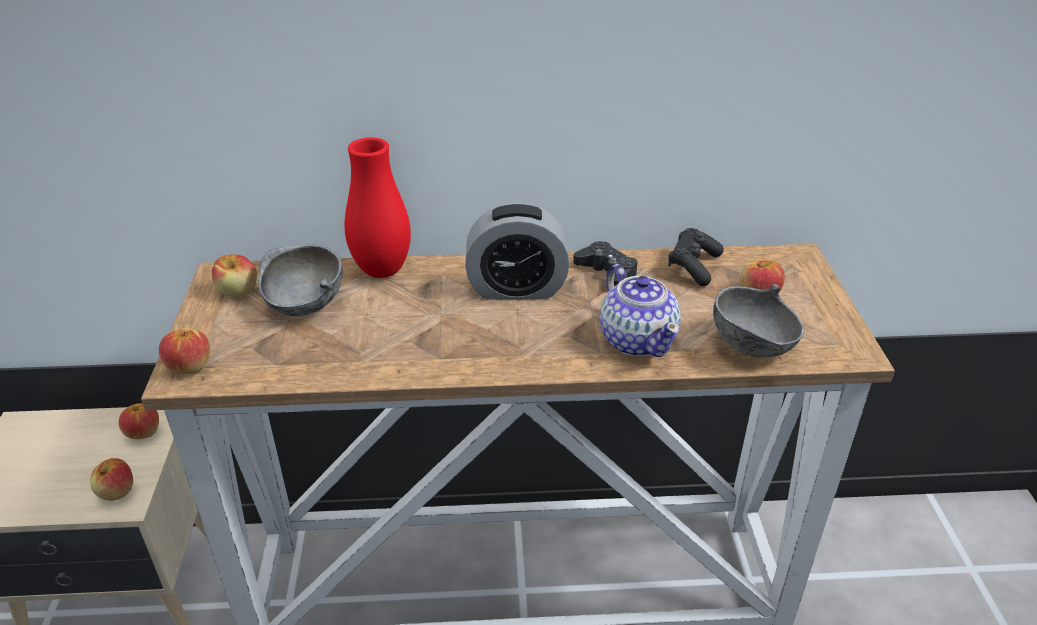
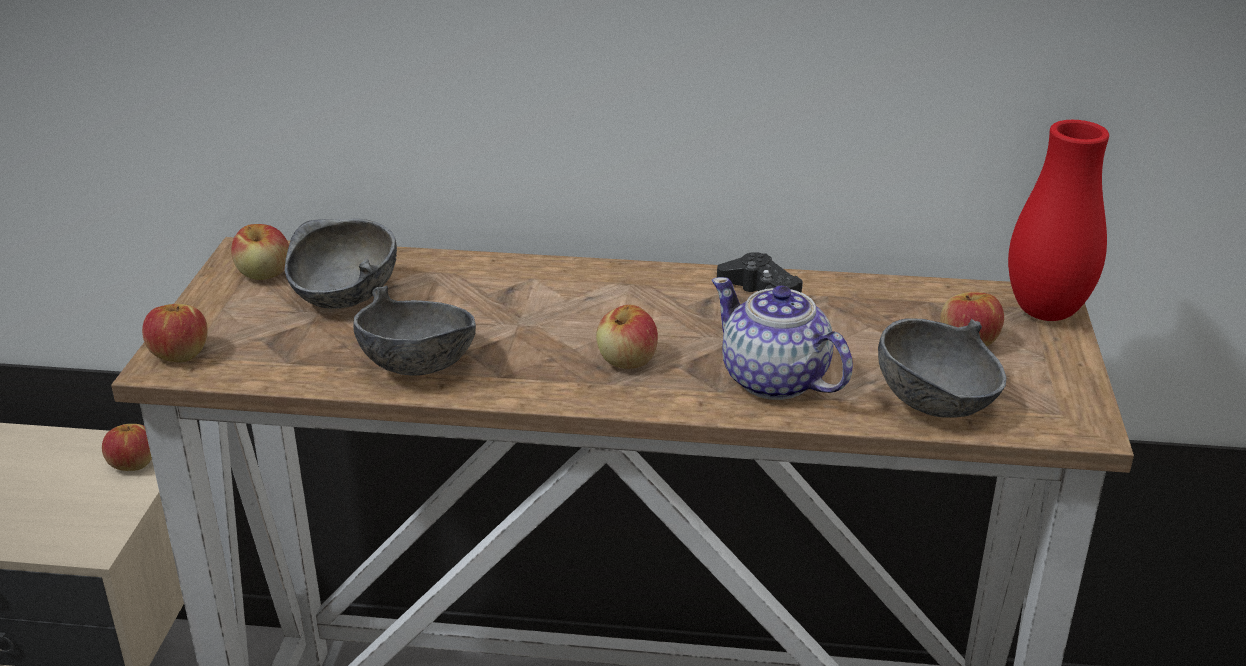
camera: 10 degrees right, 5 degrees down
(117, 492) = (83, 531): apple -> apple (627, 360)
(378, 355) = (420, 365): none -> grey bowl
(382, 270) = (456, 266): red vase -> red vase (1045, 312)
(517, 288) = (630, 304): alarm clock -> none
(637, 339) = (775, 380): teapot -> teapot turned 150 degrees clockwise
(693, 266) = (887, 299): black game controller -> none

